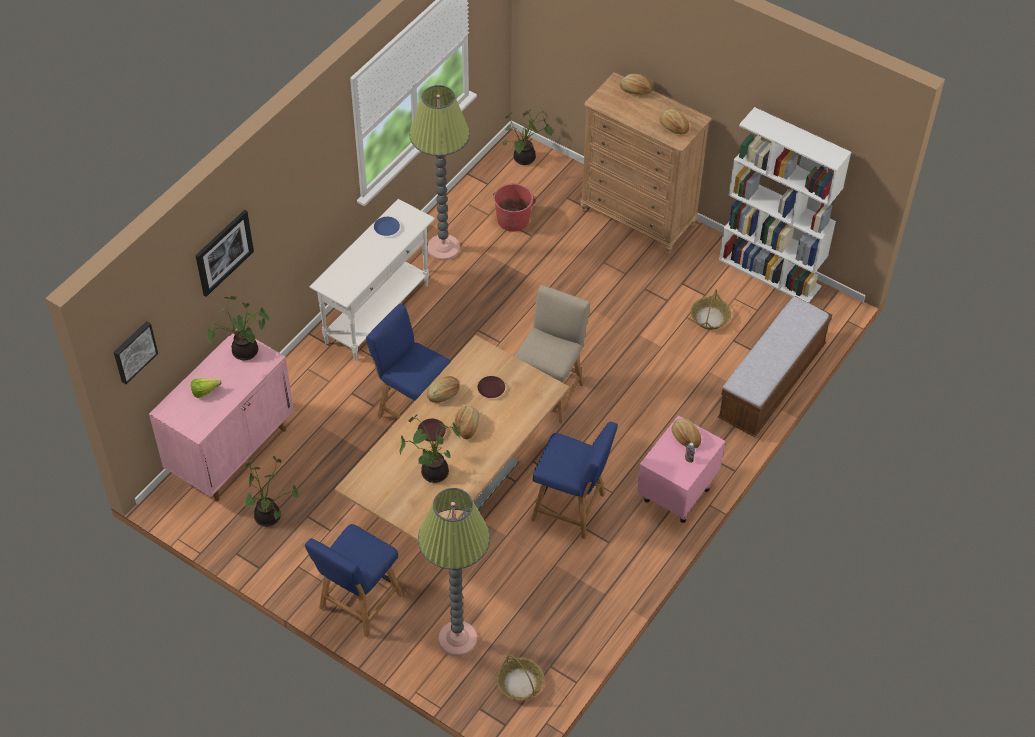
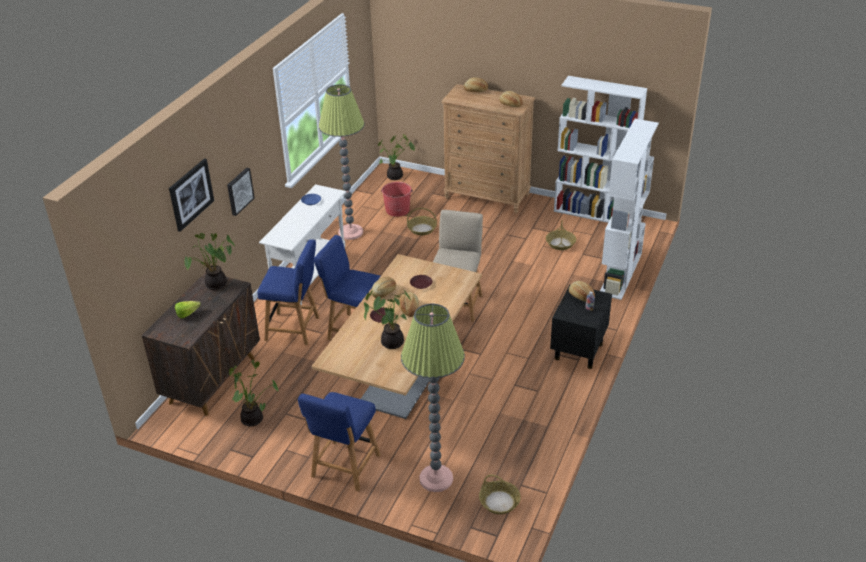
camera: 10 degrees left, 15 degrees down
(134, 351) = (124, 268): picture -> picture (239, 191)
(232, 451) = (213, 380): pink cabinet -> brown cabinet
(537, 259) = (422, 229): none -> basket
(572, 508) = (500, 373): blue chair -> blue chair (295, 329)
(676, 495) = (578, 352): pink nightstand -> black nightstand
(771, 383) = (621, 274): bench -> white bookcase

